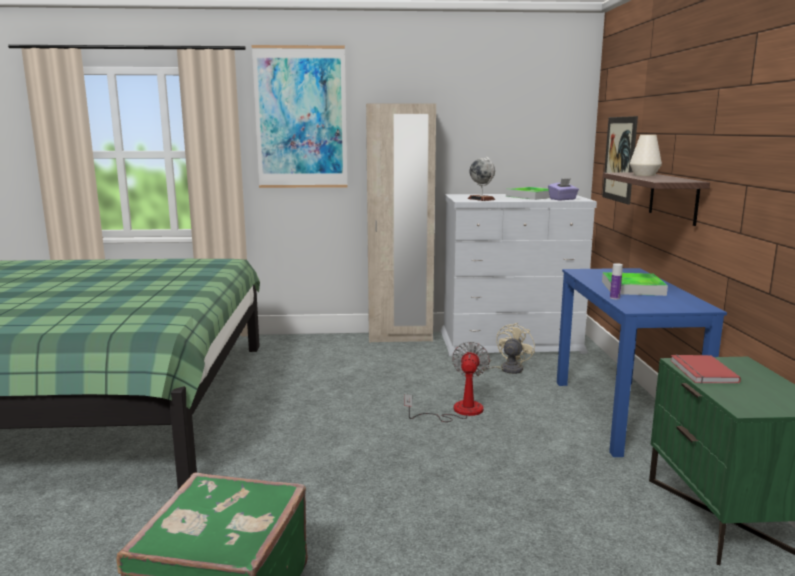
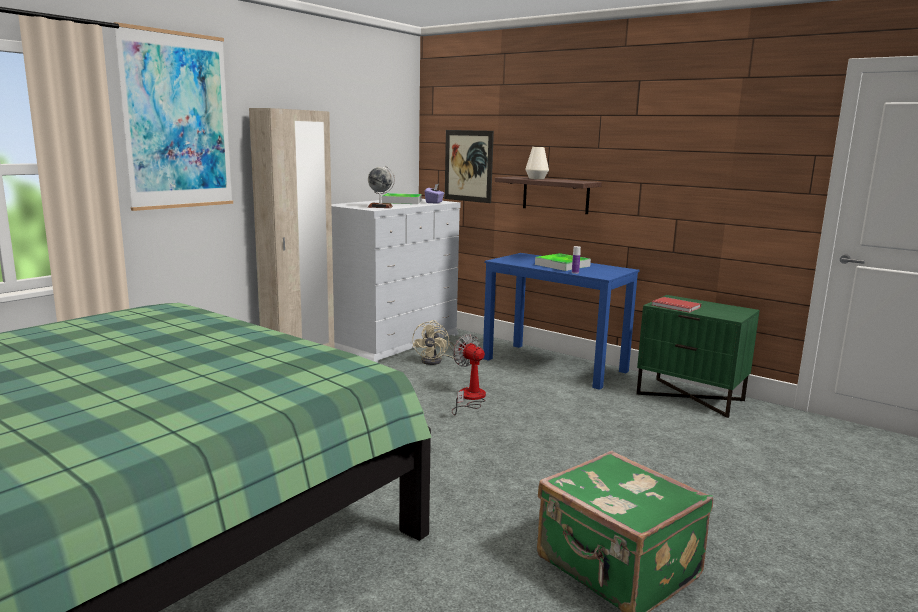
camera: 50 degrees left, 0 degrees up
(506, 370) = (435, 361): beige fan -> beige fan turned 150 degrees counterclockwise

